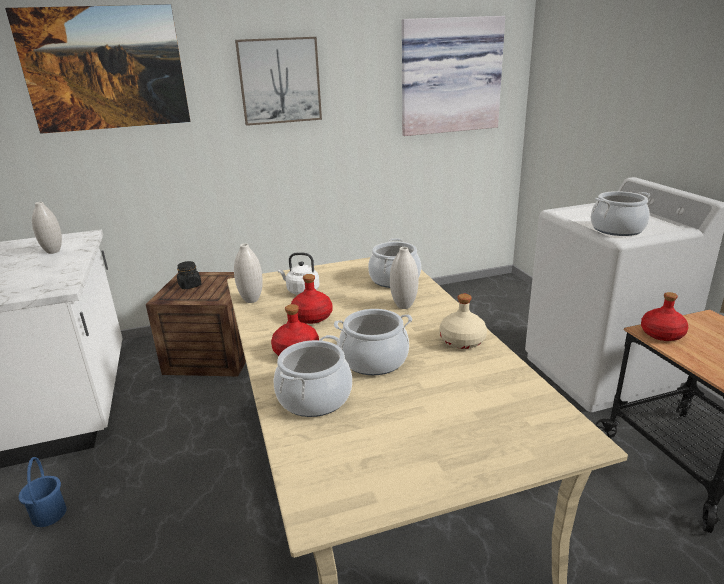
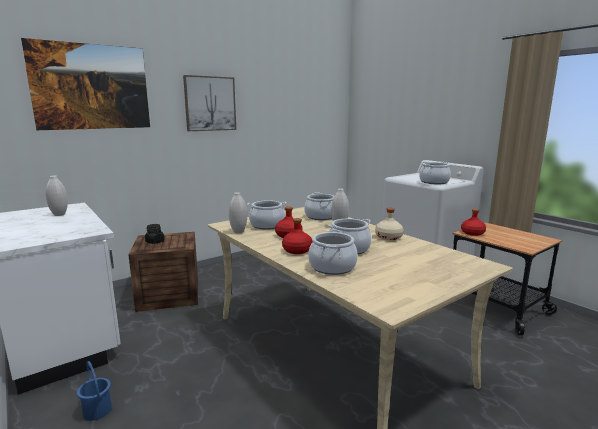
camera: 20 degrees left, 10 degrees down
(301, 291) = (267, 225): white kettle -> cooking pot
(450, 76) = (308, 108): picture -> none

